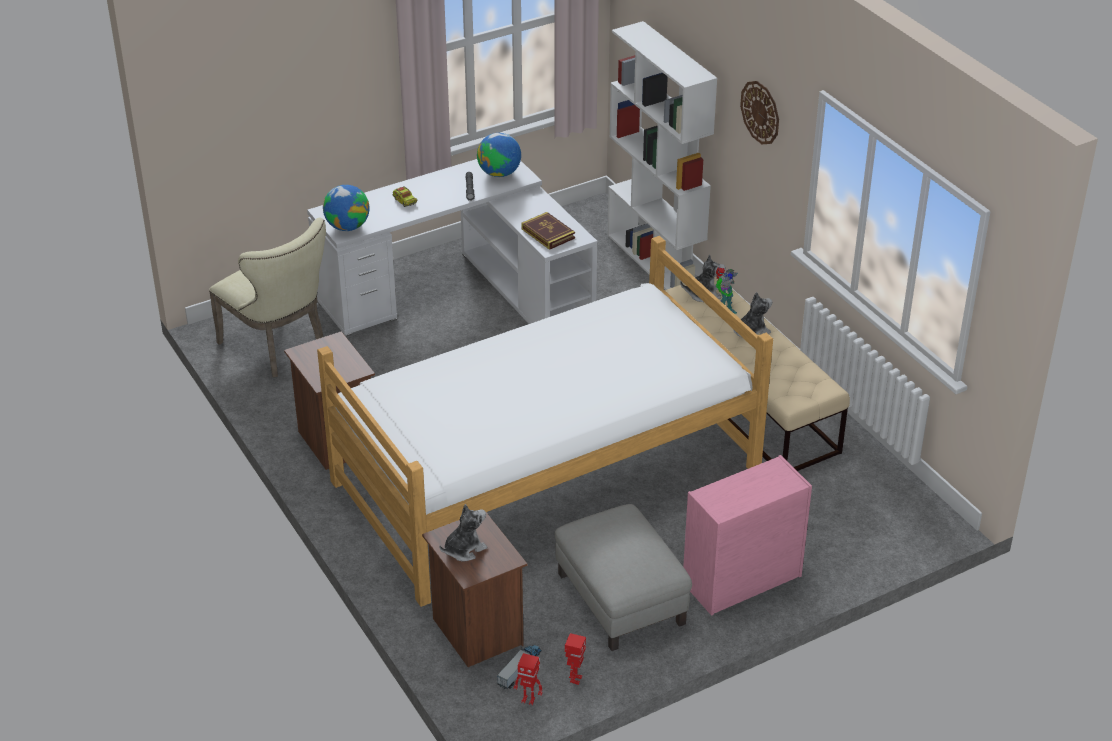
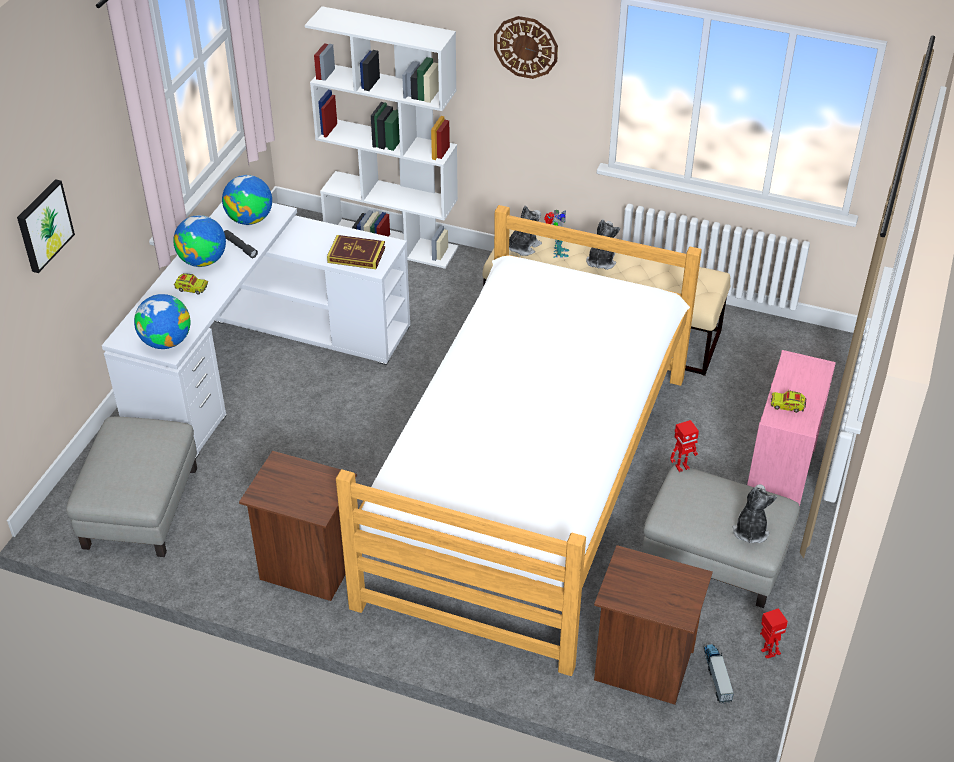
camera: 40 degrees left, 5 degrees up
(279, 348) = (141, 507): beige chair -> grey ottoman
(286, 94) = (43, 225): none -> picture
(434, 187) = (203, 261): none -> globe
(464, 549) = (647, 593): plush toy -> plush toy (750, 530)
(528, 699) = (755, 698): toy robot -> toy robot (681, 467)
(727, 492) = (787, 405): none -> toy truck

